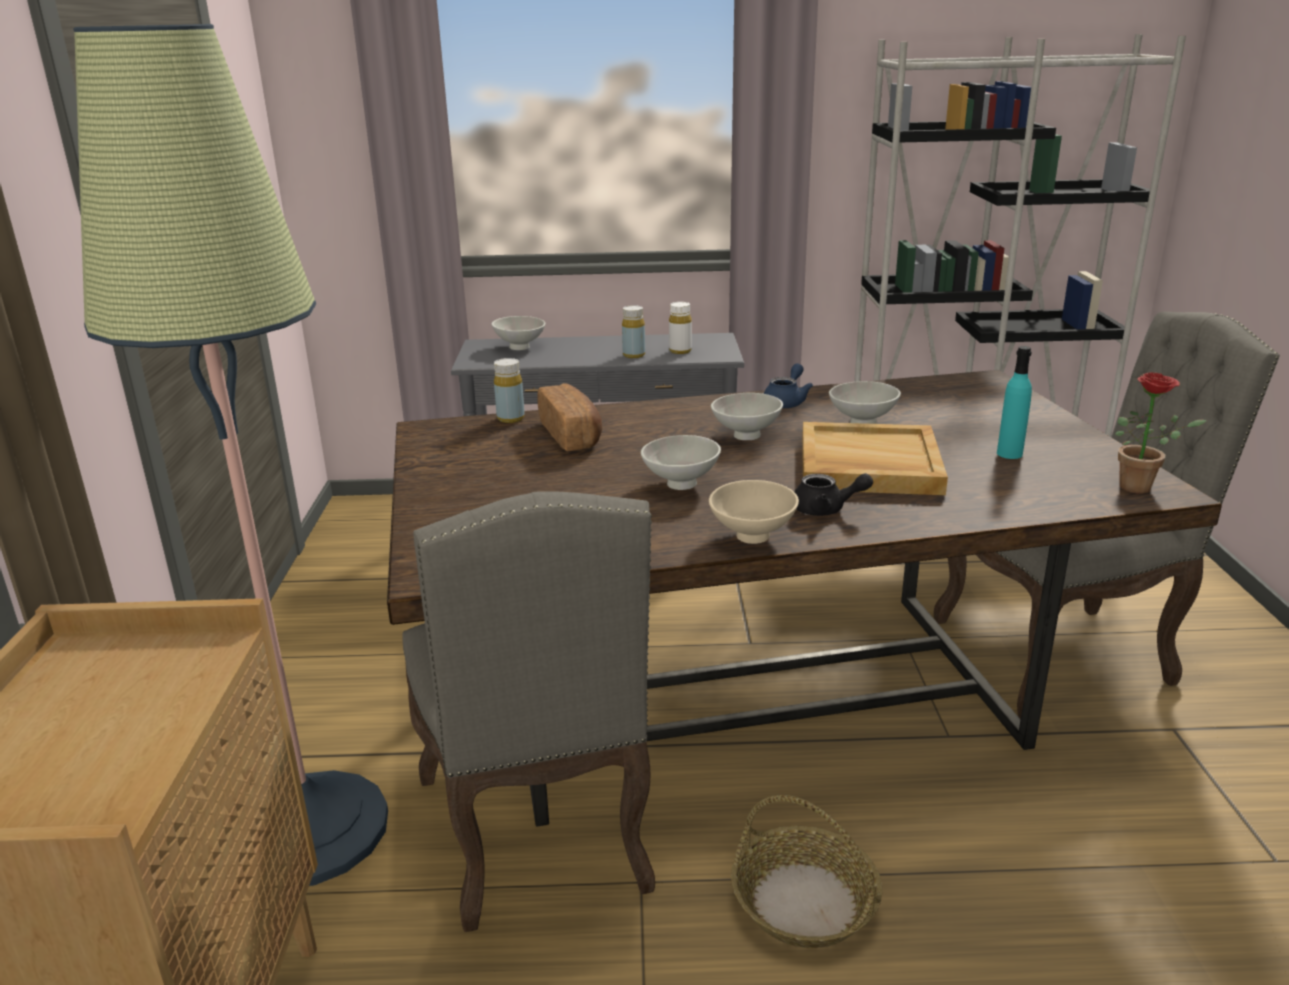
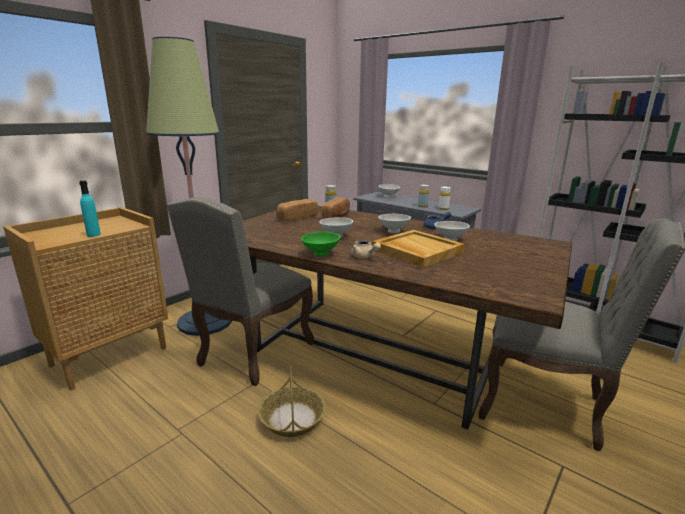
camera: 40 degrees right, 5 degrees down
(499, 466) = (297, 218): none -> bread
(754, 537) = (321, 254): beige bowl -> green bowl
(826, 509) = (364, 256): black teapot -> beige teapot
(1009, 454) = (491, 266): turquoise bottle -> turquoise bottle (93, 235)
(1142, 487) = (529, 295): potted plant -> none

